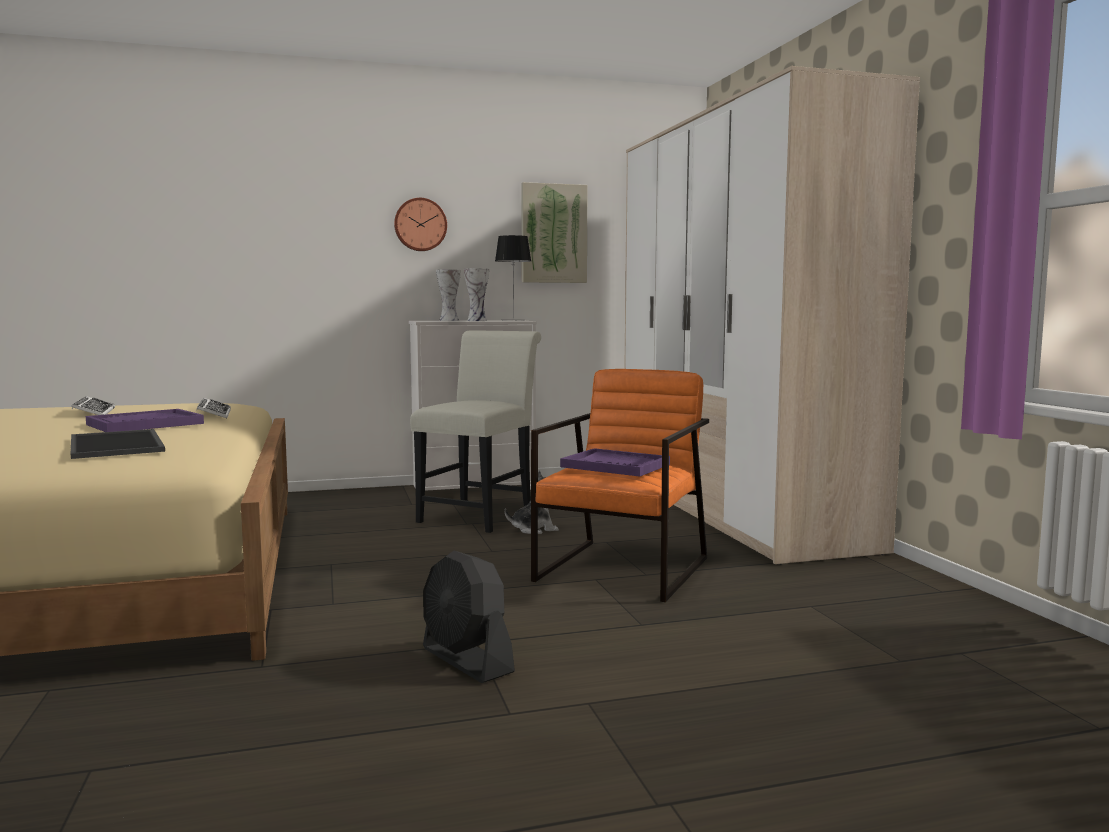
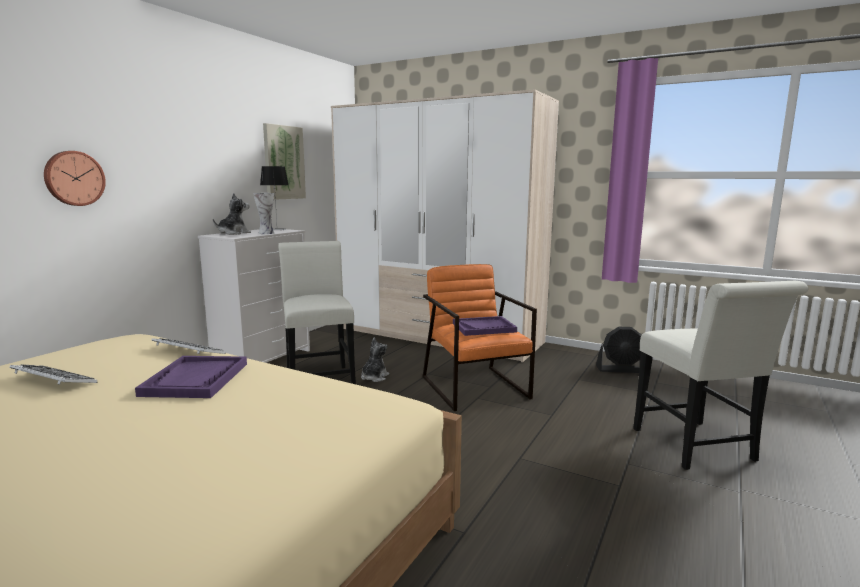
camera: 45 degrees left, 5 degrees up
(118, 445) = (293, 406): tray -> none
(420, 224) = (198, 154): wall clock -> wall clock (74, 178)
(448, 320) = (233, 233): vase -> plush toy
(467, 660) = (541, 469): black fan -> black fan (620, 369)
(757, 740) = (698, 448): none -> white chair

